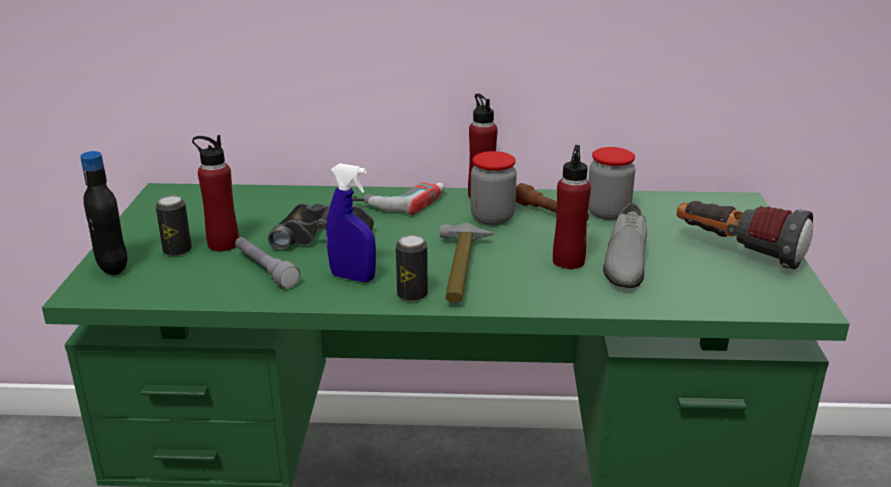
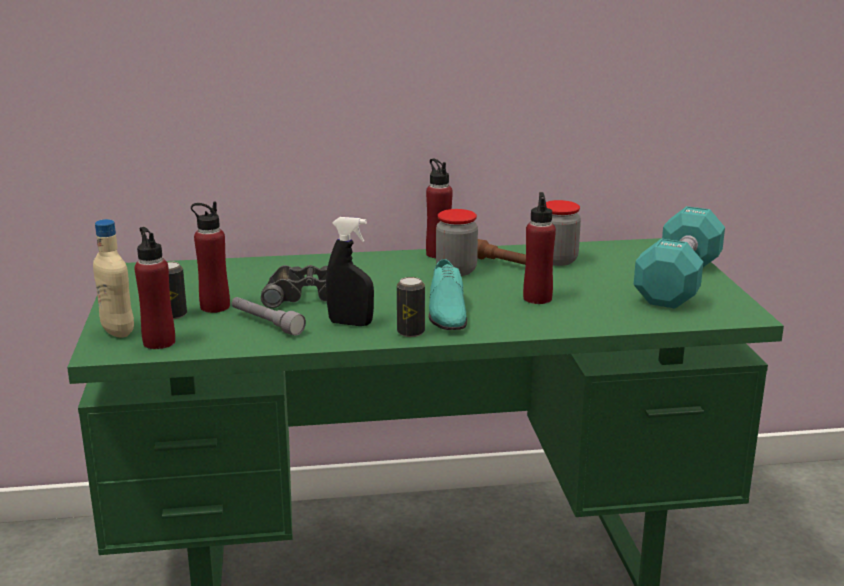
camera: 10 degrees left, 5 degrees down
(113, 267) = (118, 331): black bottle -> beige bottle
(146, 284) = (159, 342): none -> red bottle
(352, 277) = (350, 323): blue spray bottle -> black spray bottle
(394, 200) = (359, 262): power drill -> none
(461, 270) = (446, 311): hammer -> turquoise shoe
(624, 261) = (585, 295): grey shoe -> none
(737, 252) = (678, 282): flashlight -> turquoise dumbbell

